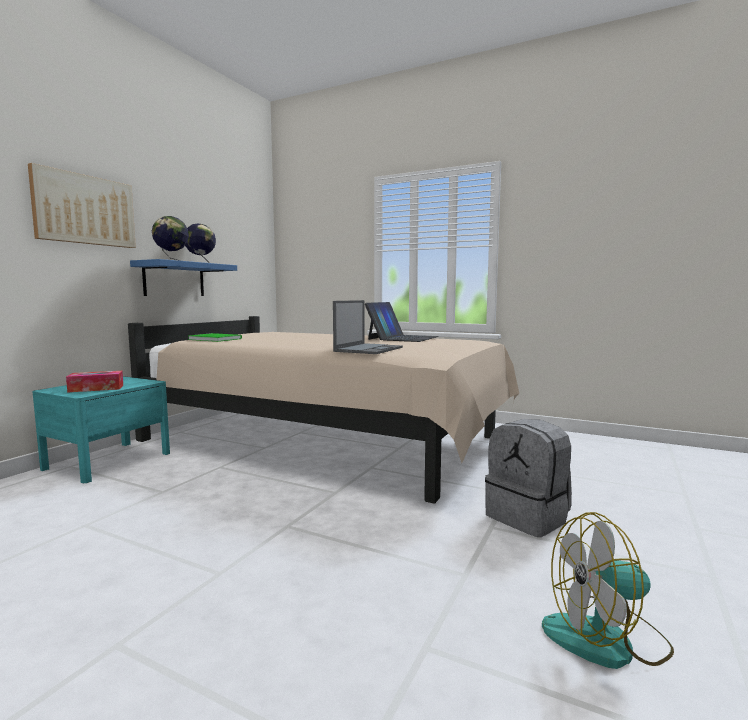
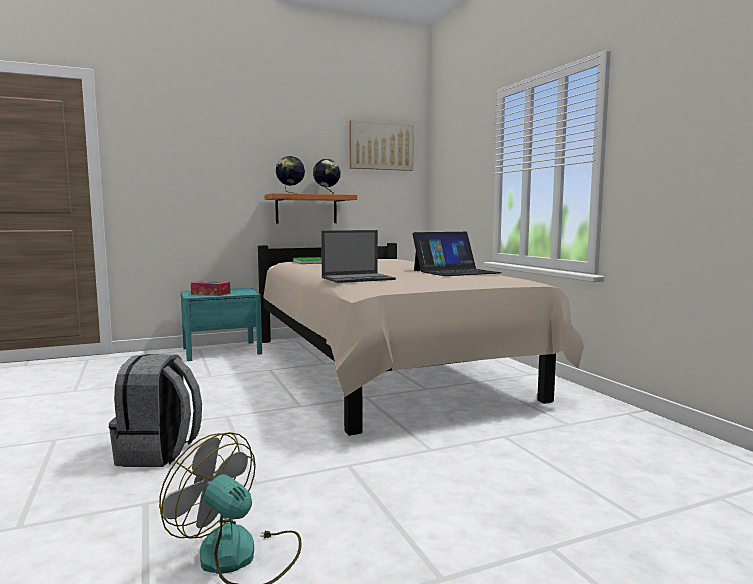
camera: 40 degrees right, 0 degrees up
(85, 210) = (228, 158): picture -> picture (381, 146)
(174, 279) = (306, 209): blue shelf -> orange shelf
(528, 517) = (396, 471): grey backpack -> grey backpack (159, 453)

